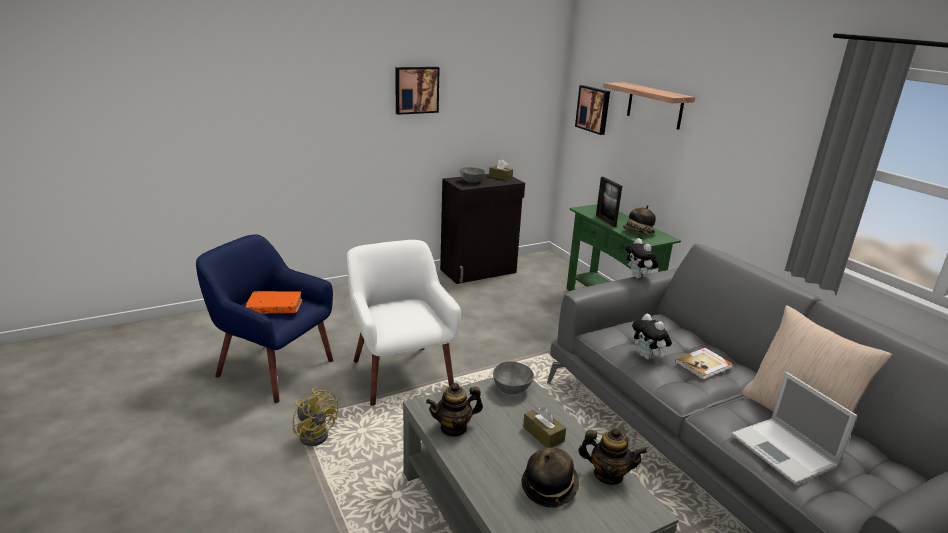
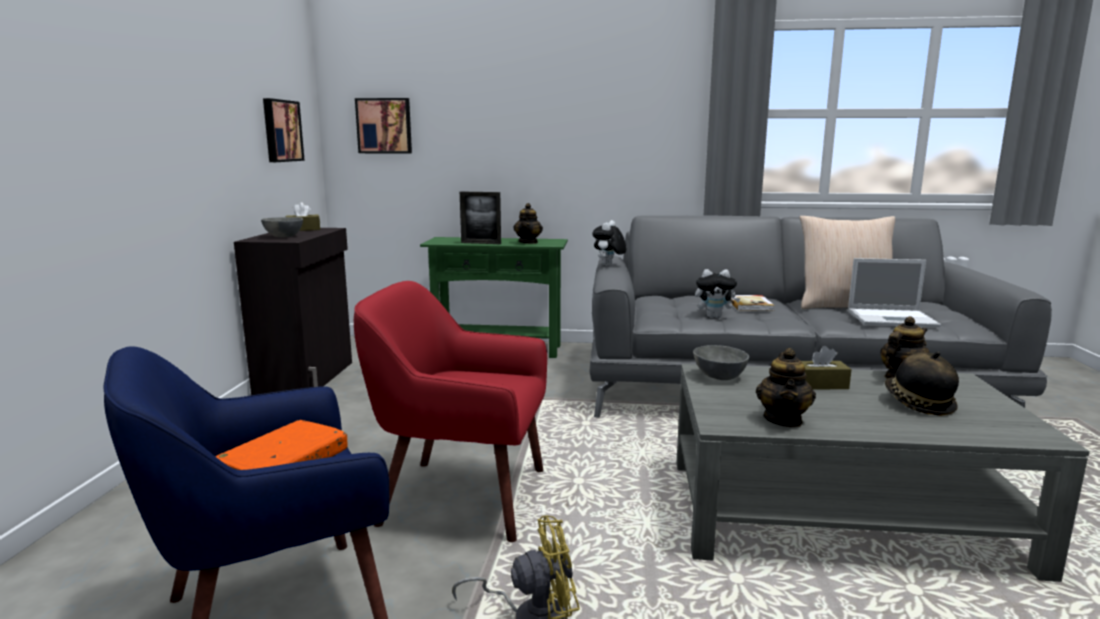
camera: 55 degrees left, 10 degrees down
(400, 373) = (461, 497): white armchair -> red armchair
(416, 90) = (183, 89): picture -> picture (281, 131)
(638, 232) = (528, 242): hat -> teapot
(638, 277) = (608, 265): plush toy -> plush toy turned 105 degrees clockwise
(654, 105) = (487, 102): shelf -> none

